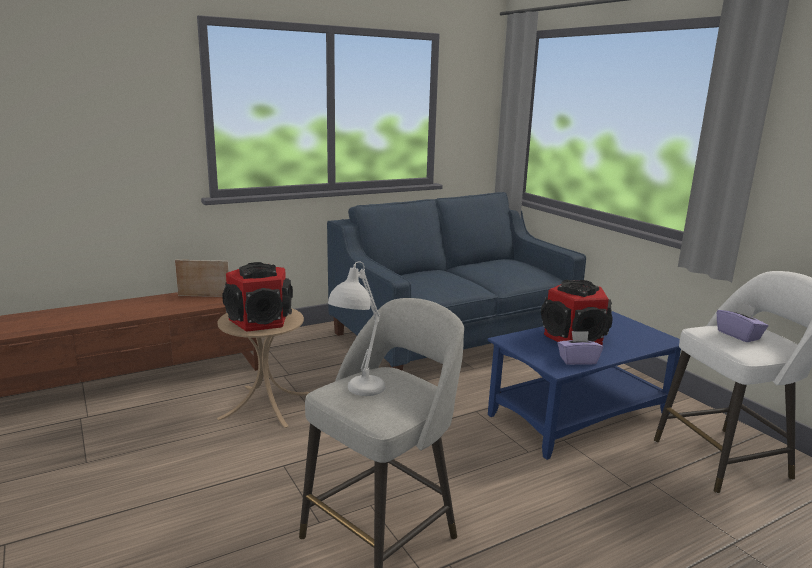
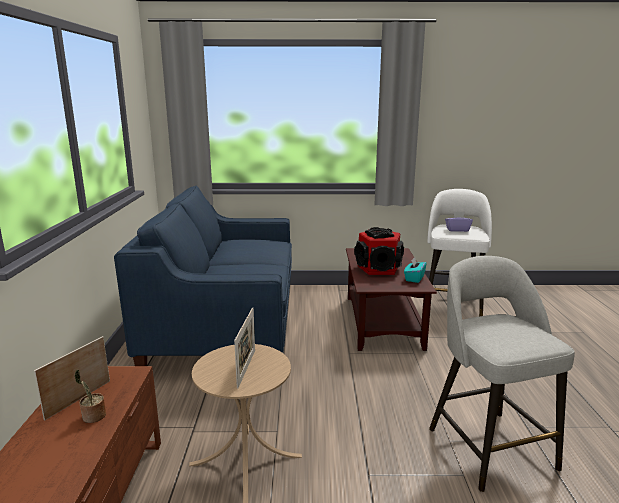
camera: 60 degrees left, 0 degrees up
(187, 304) = (93, 417): none -> potted plant
(260, 320) = (246, 368): speaker -> picture frame
(357, 393) = (513, 340): white table lamp -> none
(577, 360) = (414, 278): purple tissue box -> turquoise tissue box
(579, 415) = (382, 321): blue coffee table -> brown coffee table

